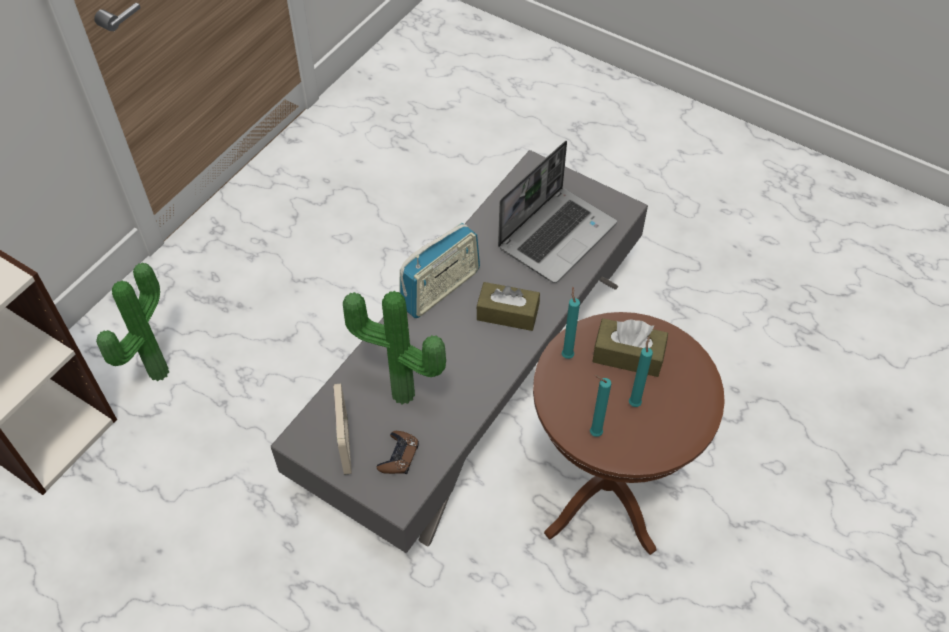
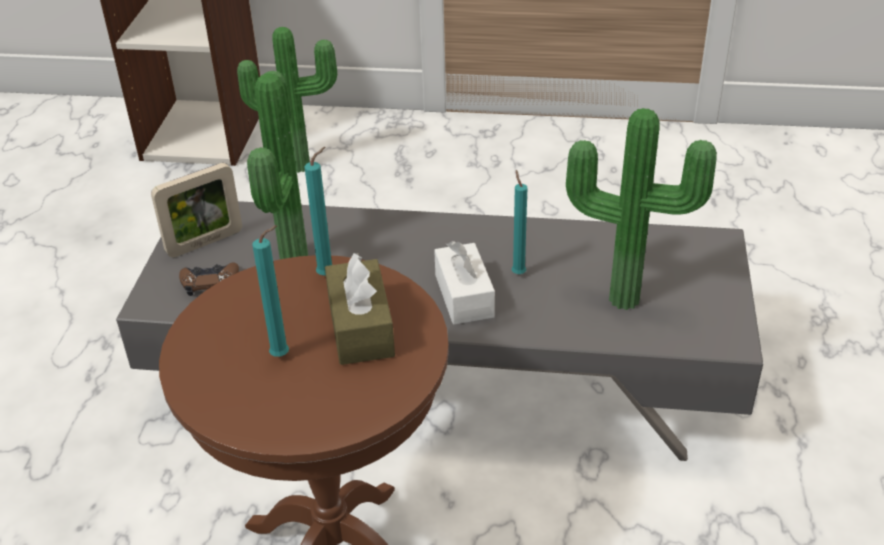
camera: 65 degrees right, 15 degrees down
(440, 289) = (459, 234): radio -> none
(507, 313) = (464, 296): brown tissue box -> white tissue box
(557, 234) = (625, 295): laptop -> potted plant
(593, 433) = (212, 332): turquoise candle -> turquoise candle (518, 272)

